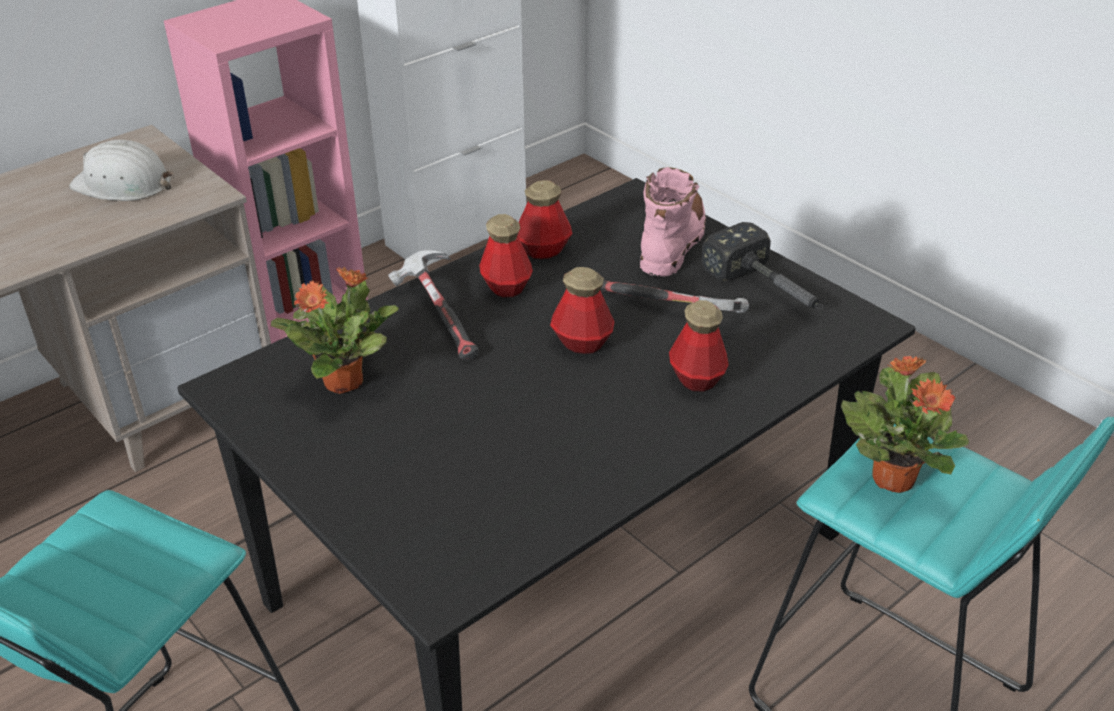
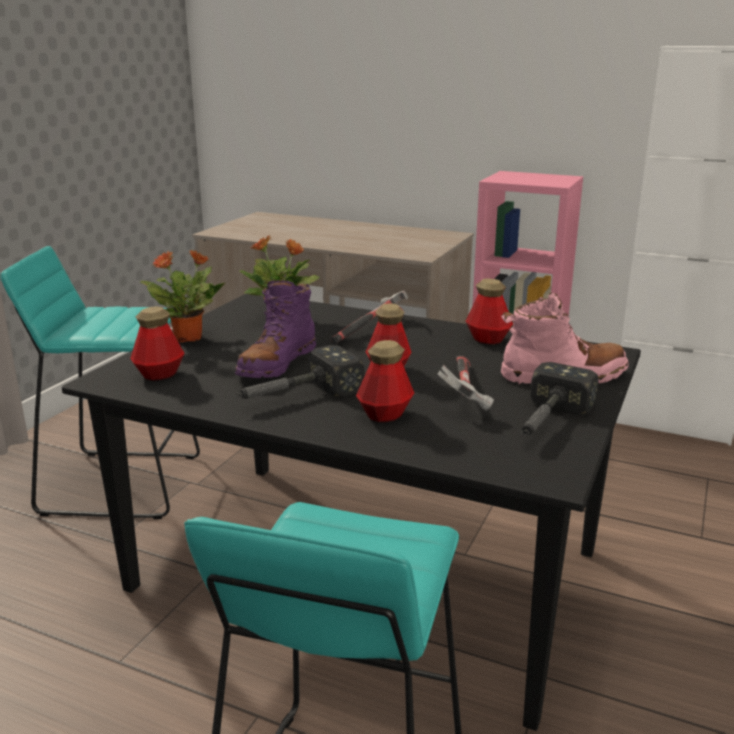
camera: 65 degrees right, 15 degrees down
(123, 184) = (406, 241): white hard hat -> none
(500, 421) = (277, 363): none -> purple boot
(506, 287) = (428, 338): bottle -> bottle (159, 374)
(611, 429) = (295, 397): none -> hammer
(892, 477) = (346, 537): potted plant -> potted plant (189, 338)

